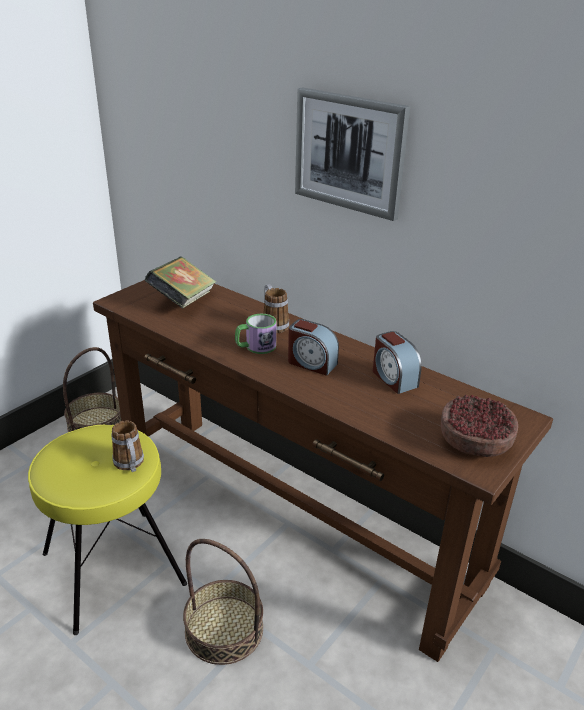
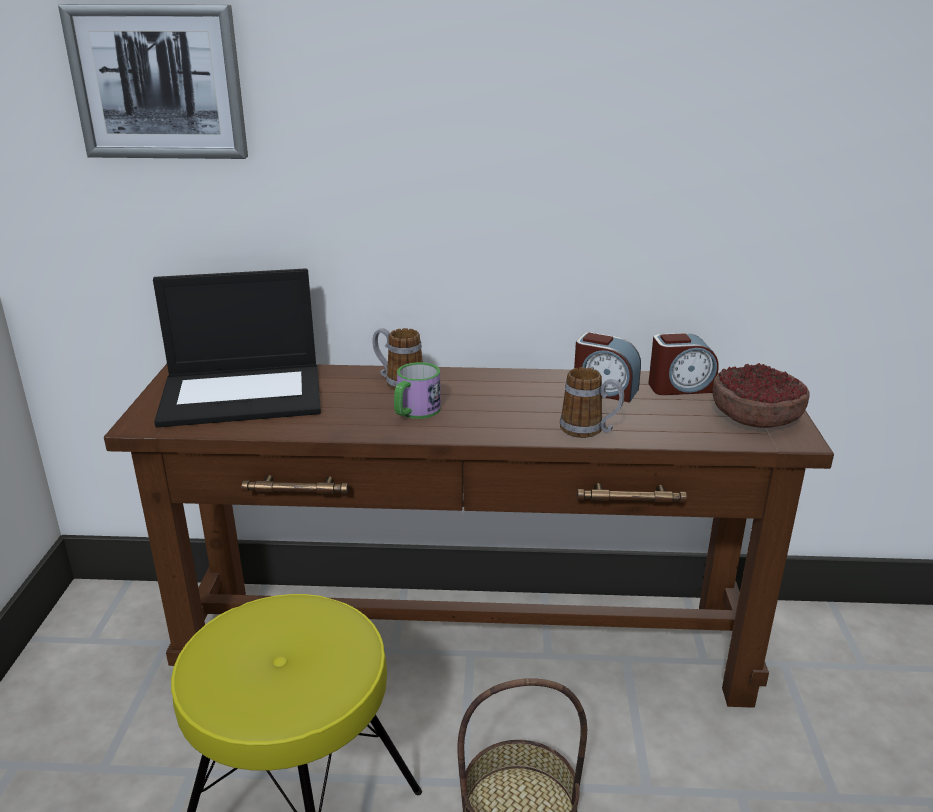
camera: 35 degrees left, 5 degrees down
(96, 424) = (76, 662): basket -> none
(130, 465) = (340, 636): mug -> mug (589, 430)
(183, 301) = (244, 394): book -> laptop
(311, 363) = (502, 406): alarm clock -> alarm clock (680, 387)
(350, 152) = (476, 119): picture -> picture (158, 83)

